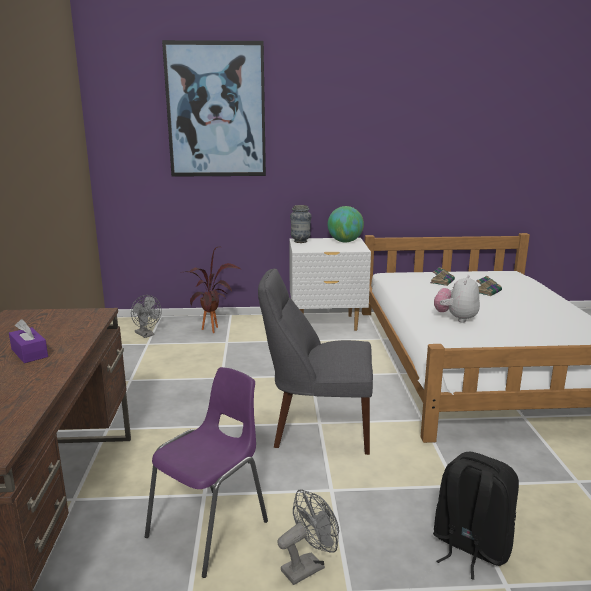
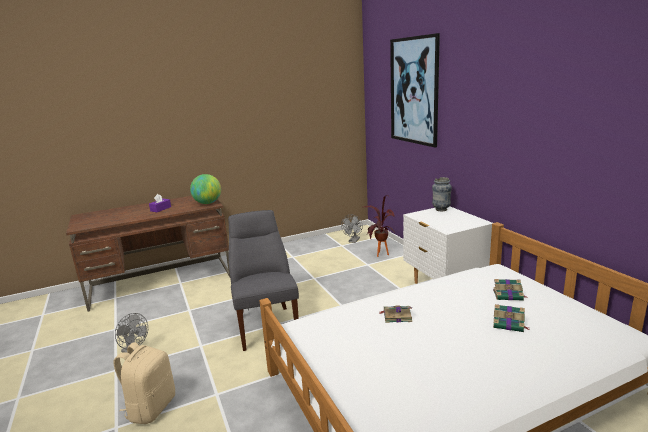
camera: 70 degrees right, 0 degrees up
(211, 528) = (162, 319): purple chair -> none
(345, 241) = (466, 221): globe -> globe (208, 203)
(456, 318) = (396, 316): plush toy -> book
(469, 547) = (151, 408): black backpack -> beige backpack

